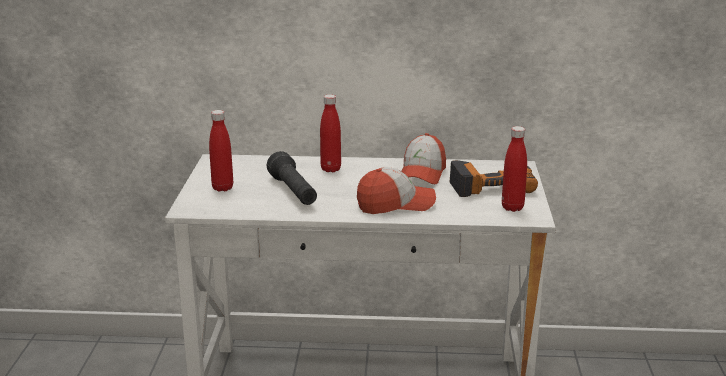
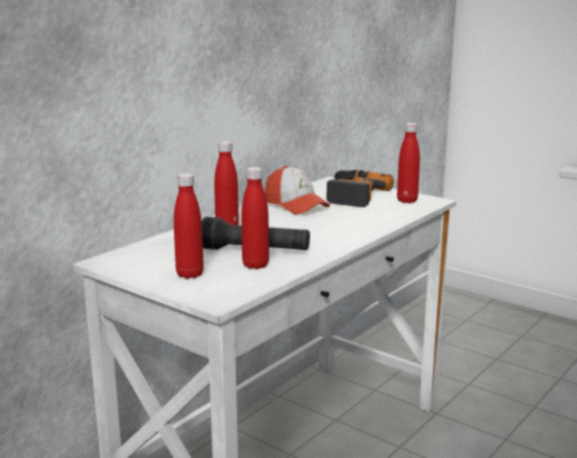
camera: 55 degrees left, 5 degrees down
(265, 200) = (255, 265): none -> red bottle
(395, 204) = (346, 227): cap -> none

